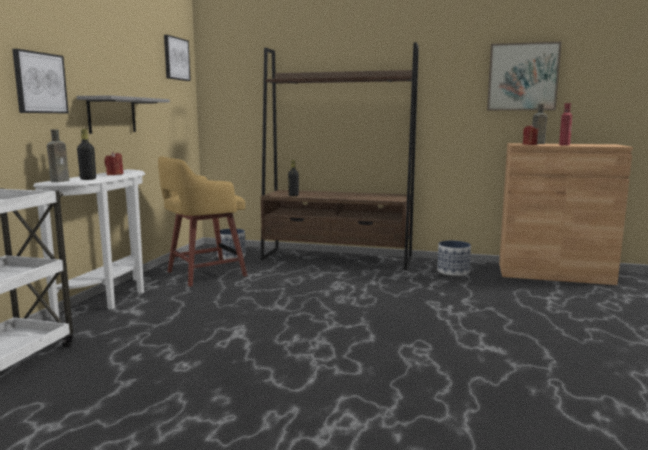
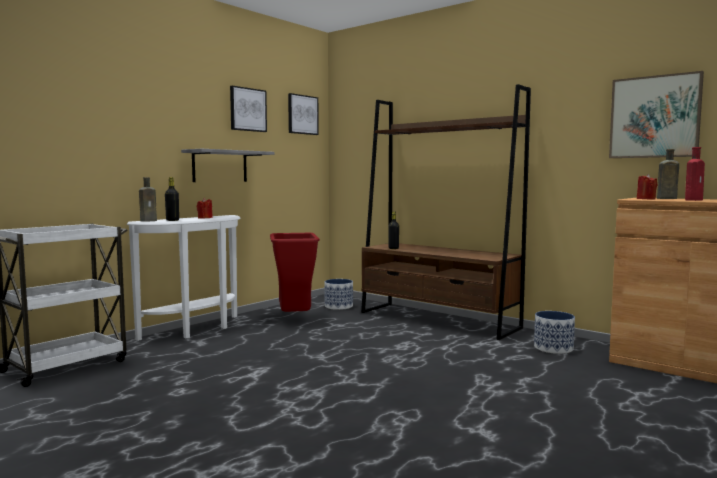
camera: 25 degrees right, 5 degrees down
(40, 83) = (143, 139): picture -> picture (247, 109)
(203, 274) = (294, 319): yellow stool -> red trash can

